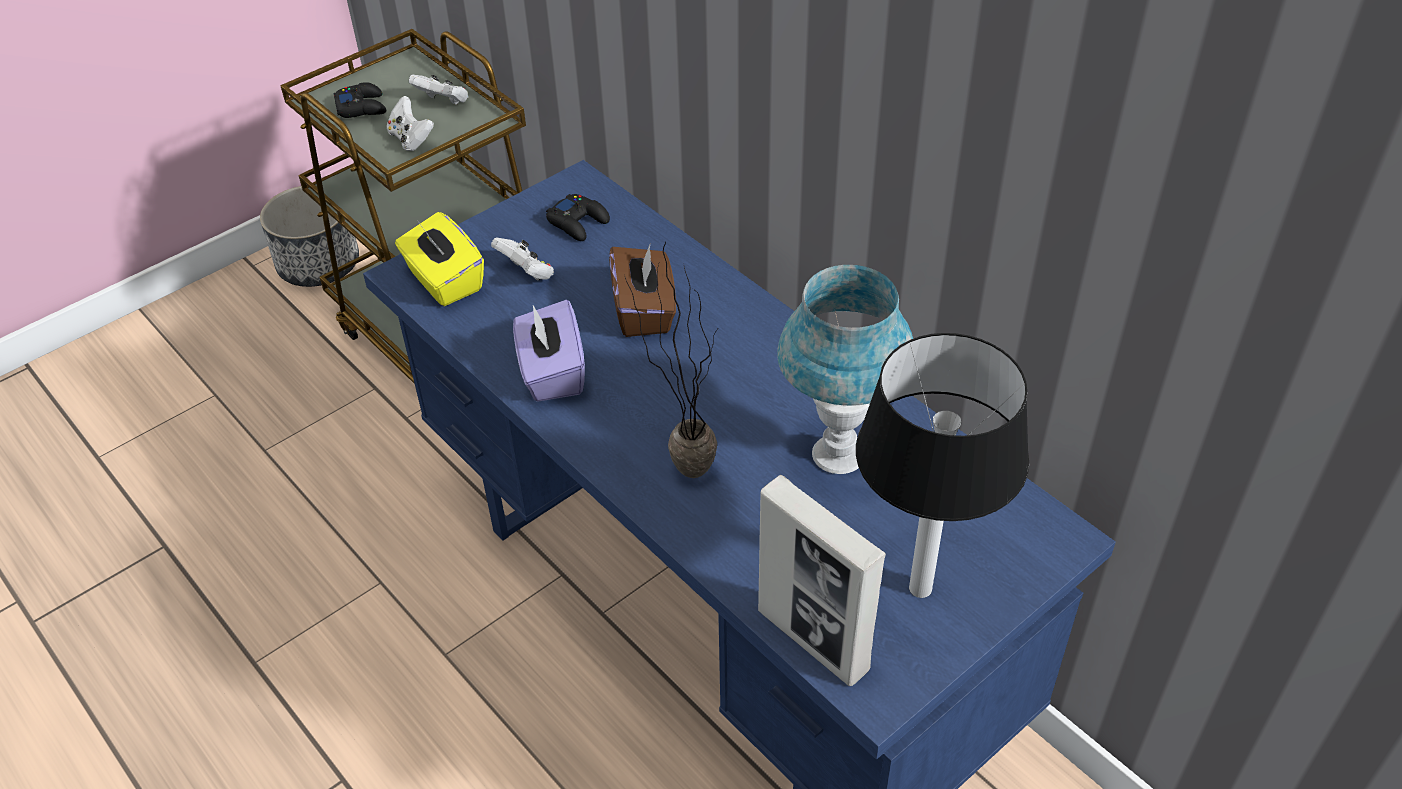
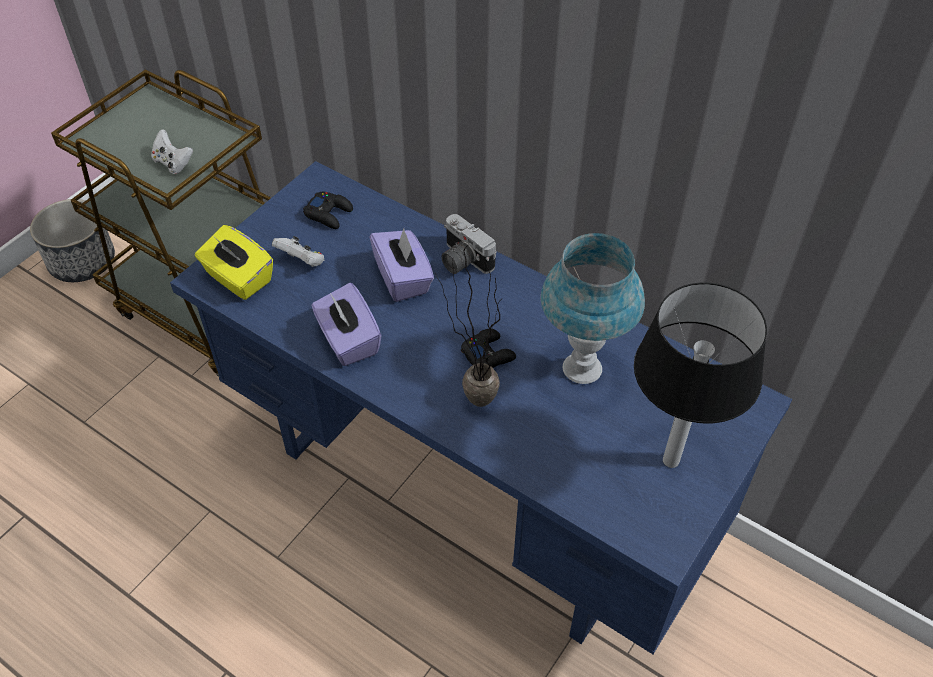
camera: 15 degrees left, 5 degrees up
(362, 107) = (123, 141): black game controller -> black game controller (488, 354)
(443, 102) = (189, 128): white game controller -> none
(644, 311) = (403, 278): brown tissue box -> purple tissue box
(725, 301) = (461, 260): none -> camera
(813, 641) = (608, 516): picture frame -> none

